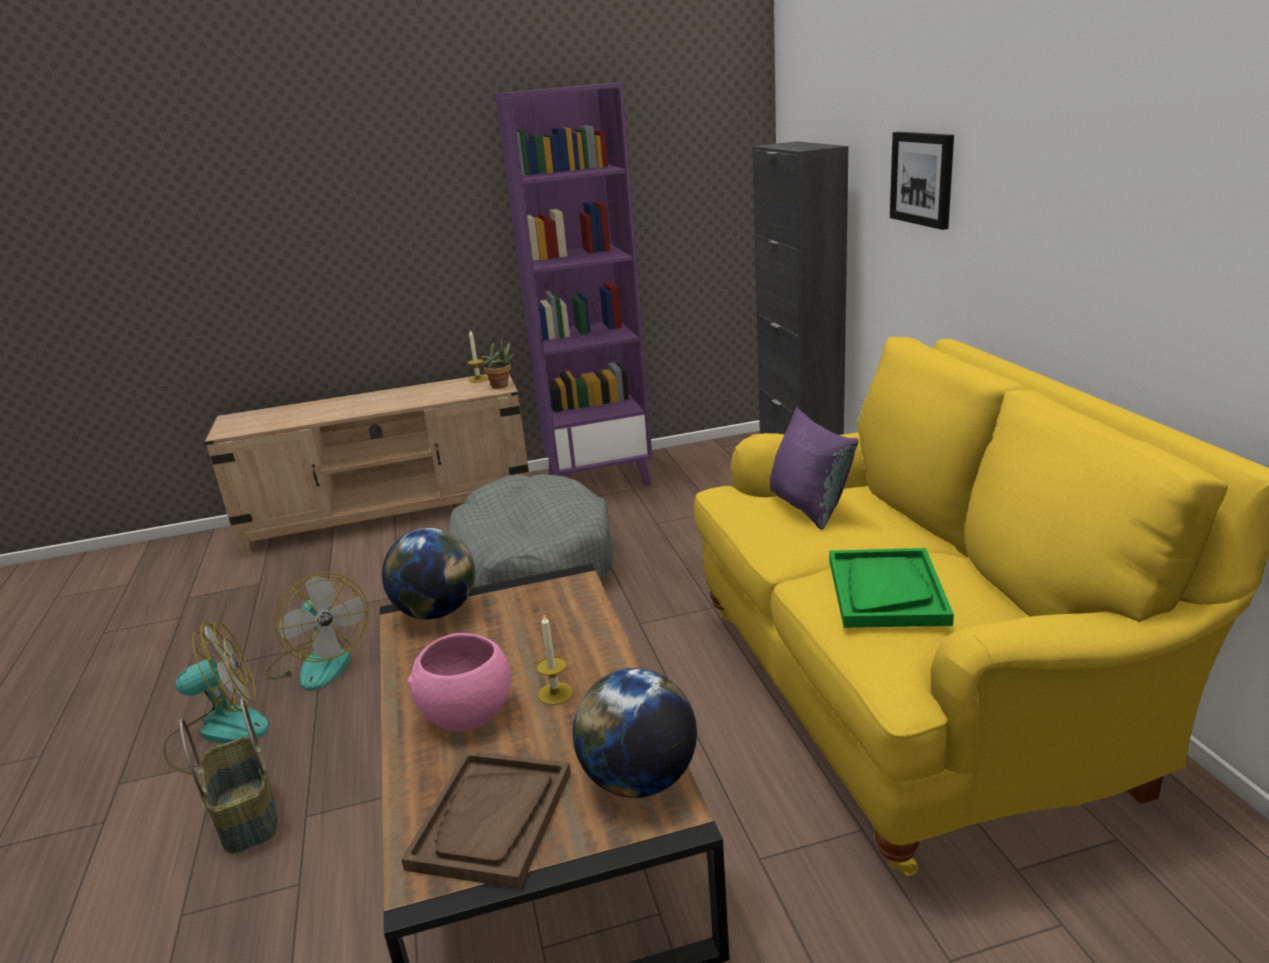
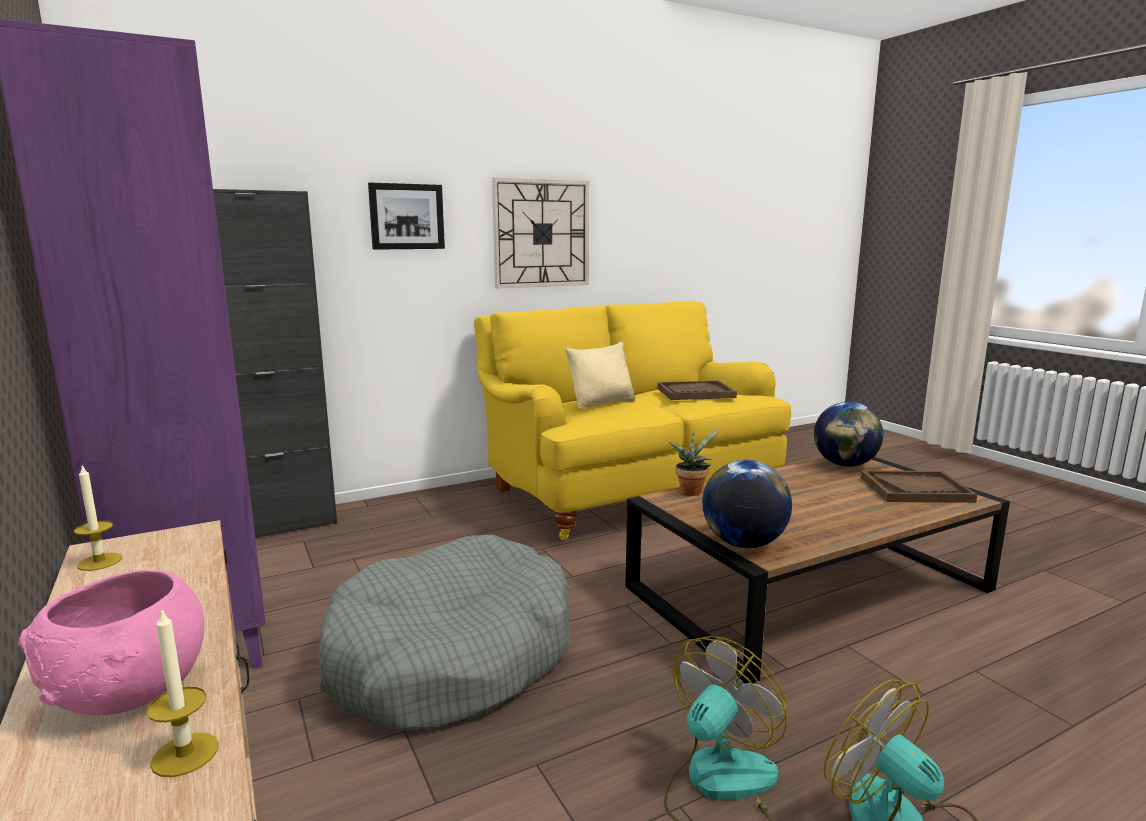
camera: 105 degrees left, 10 degrees down
(245, 815) = (965, 735): basket -> none
(465, 713) = (849, 509): pink bowl -> pink bowl (129, 693)
(502, 386) = (178, 534): potted plant -> potted plant (691, 491)
(555, 693) = (801, 489): candle -> candle (185, 754)
(809, 506) = (602, 403): purple pillow -> beige pillow
(886, 591) = (695, 393): green tray -> brown tray
(1059, 227) = (541, 234): none -> wall clock

